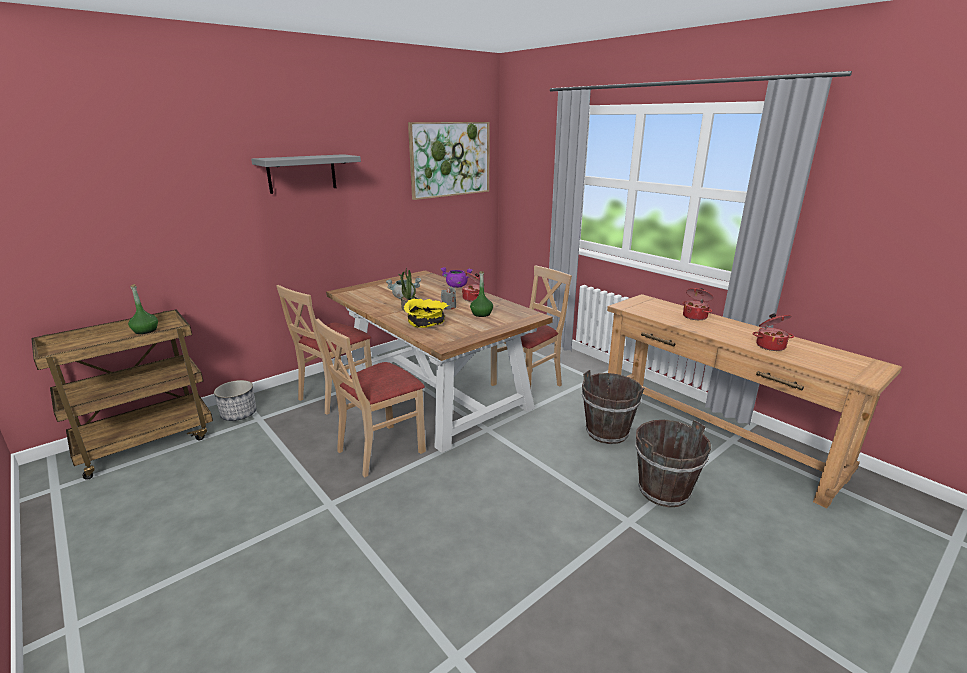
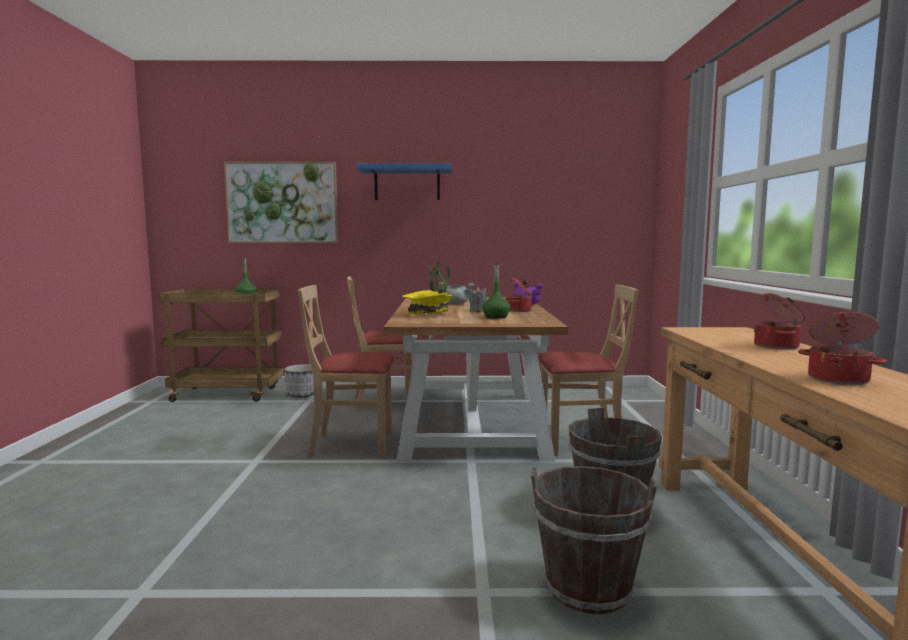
camera: 40 degrees right, 15 degrees down
(302, 173) = (407, 184): grey shelf -> blue shelf
(450, 159) = (582, 179): picture -> picture (282, 202)

